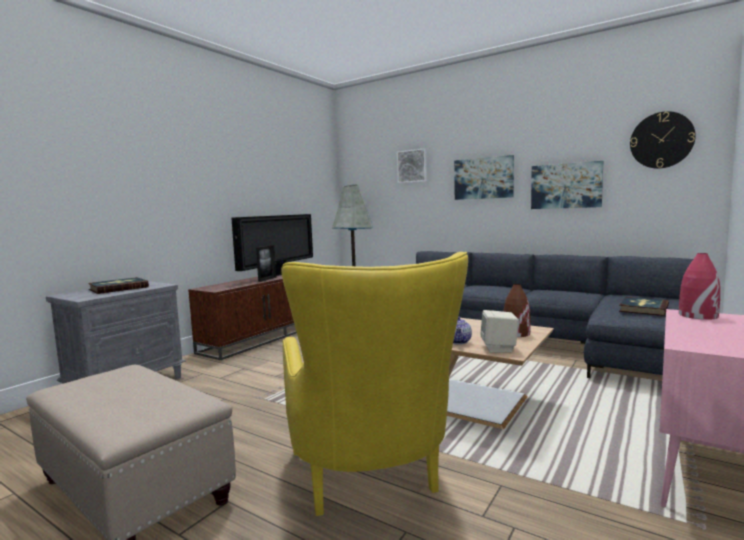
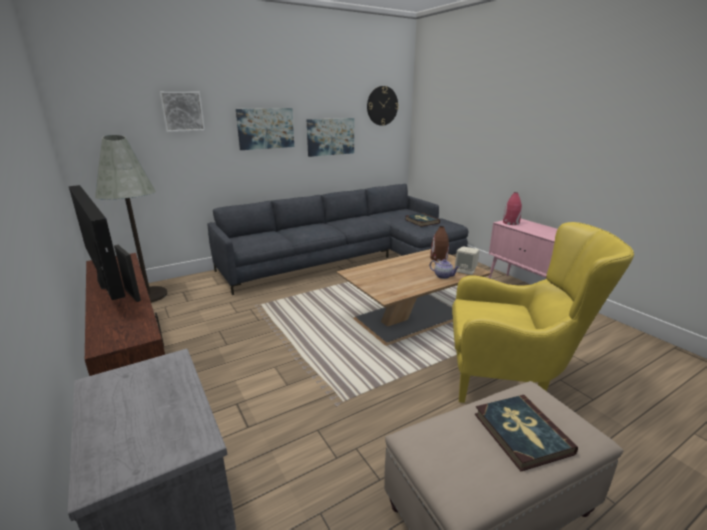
camera: 65 degrees left, 15 degrees up
(118, 288) = (134, 405): book -> book (521, 433)

